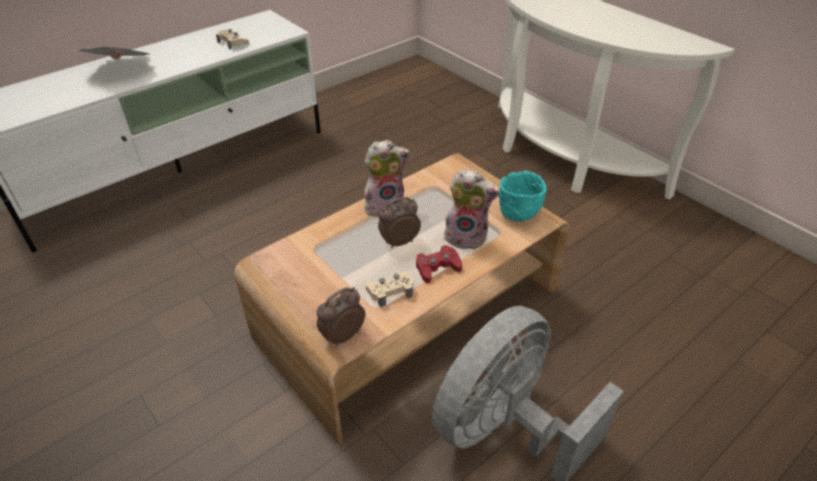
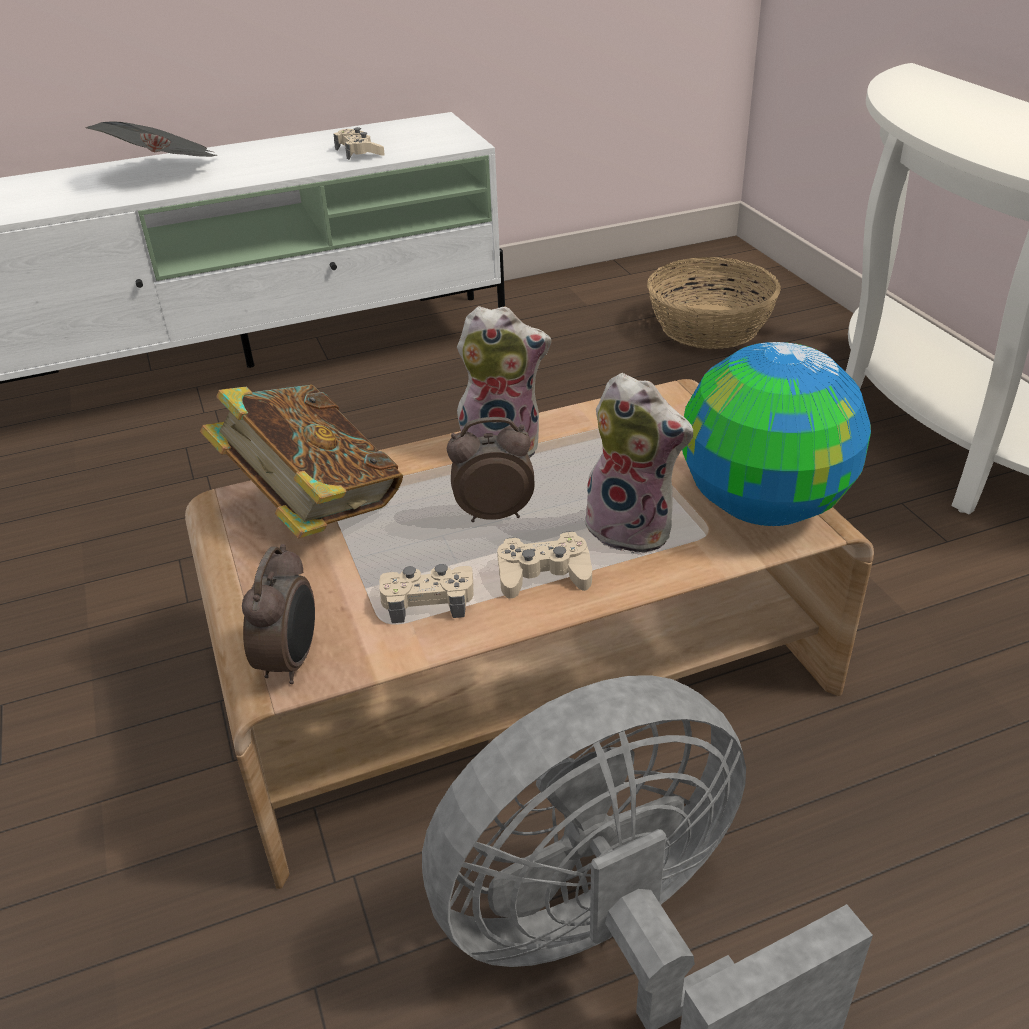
camera: 20 degrees right, 5 degrees down
(308, 256) = (314, 509): none -> book
(342, 336) = (291, 661): alarm clock -> alarm clock turned 120 degrees clockwise
(425, 111) = (710, 327): none -> basket
(437, 268) = (543, 574): red game controller -> beige game controller
(519, 215) = (764, 507): turquoise bowl -> globe

